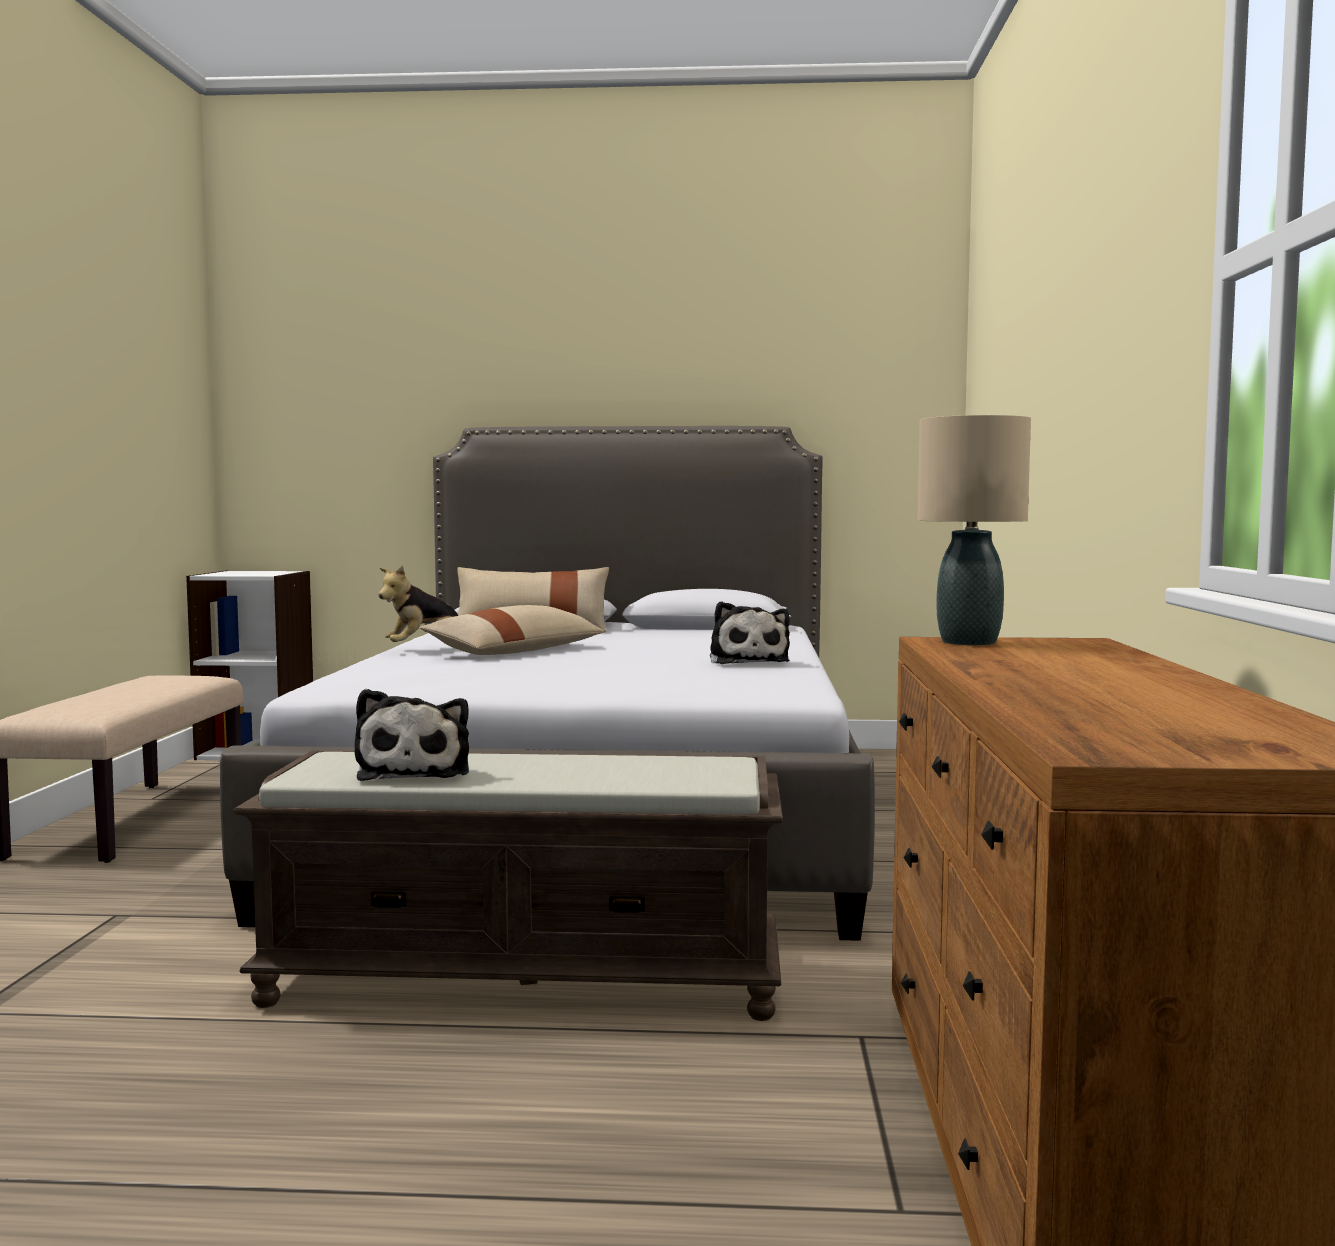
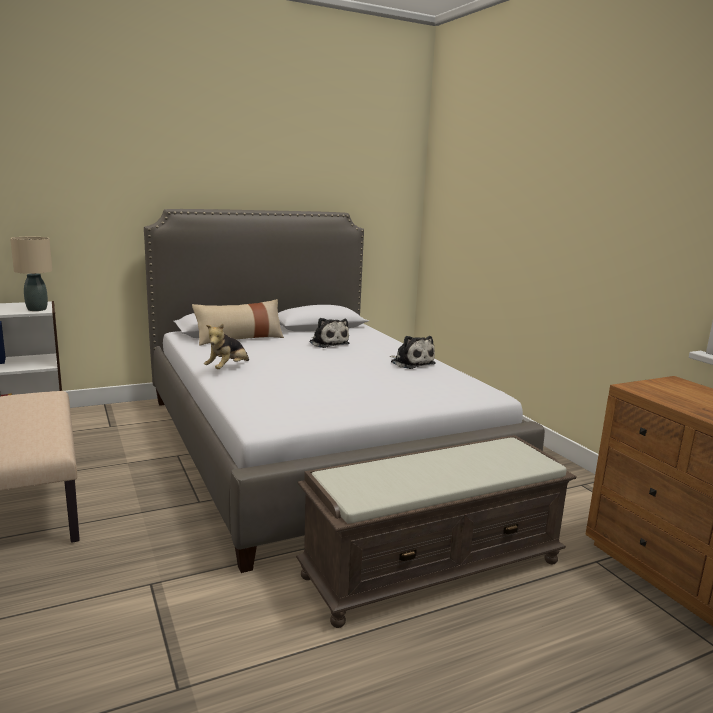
camera: 30 degrees left, 10 degrees up
(415, 771) = (400, 481): plush toy -> plush toy (328, 343)
(515, 651) = (282, 366): beige pillow -> none
(969, 642) = (649, 389): beige table lamp -> beige table lamp (37, 309)

